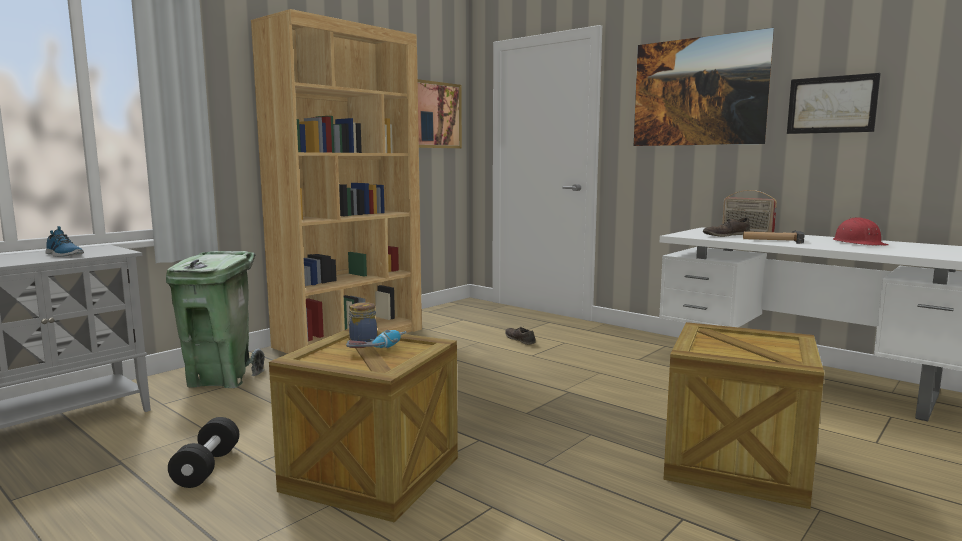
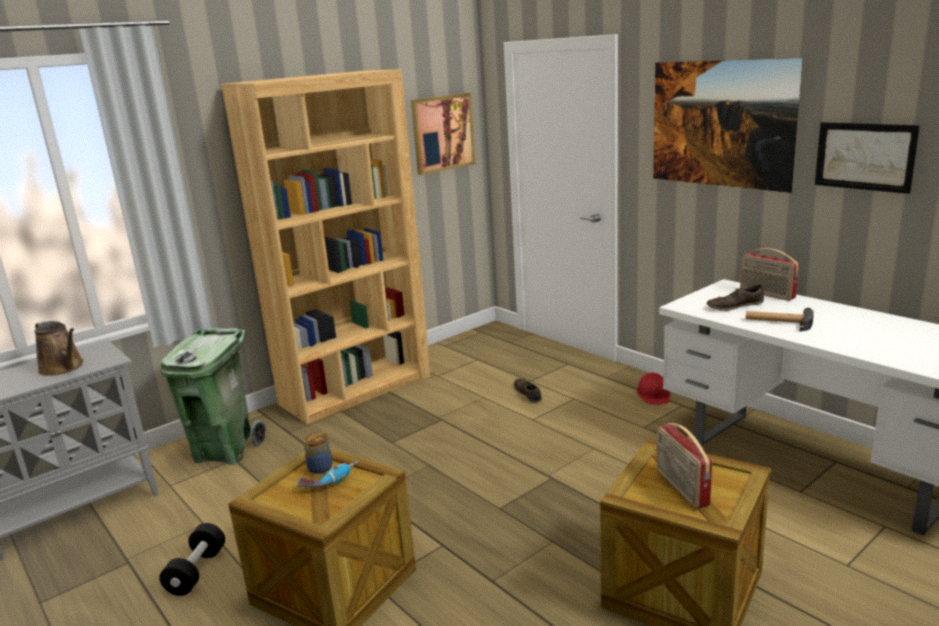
camera: 10 degrees right, 10 degrees up
(63, 255) = (63, 368): shoe -> brown watering can
(741, 346) = (681, 487): none -> radio
(859, 243) = (876, 329): red hard hat -> red hard hat (653, 395)

